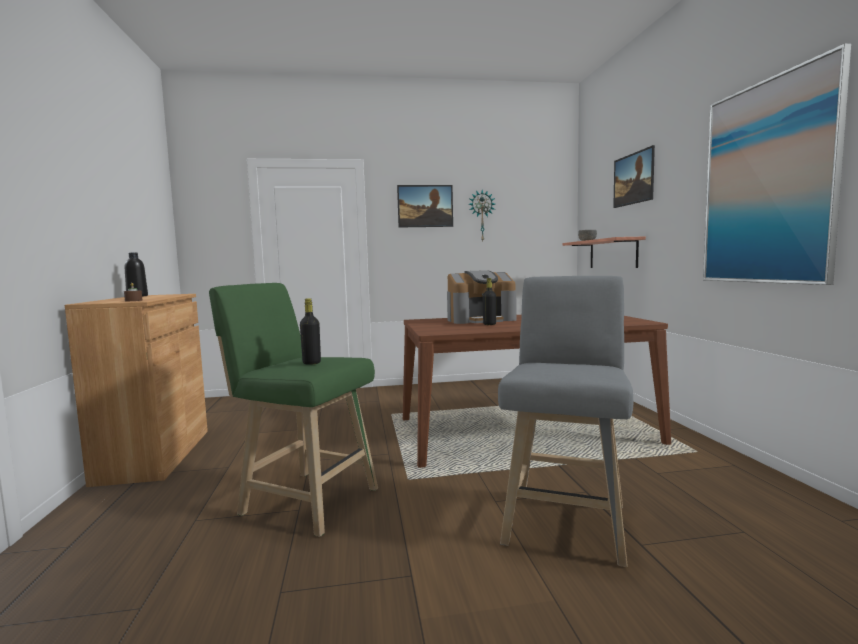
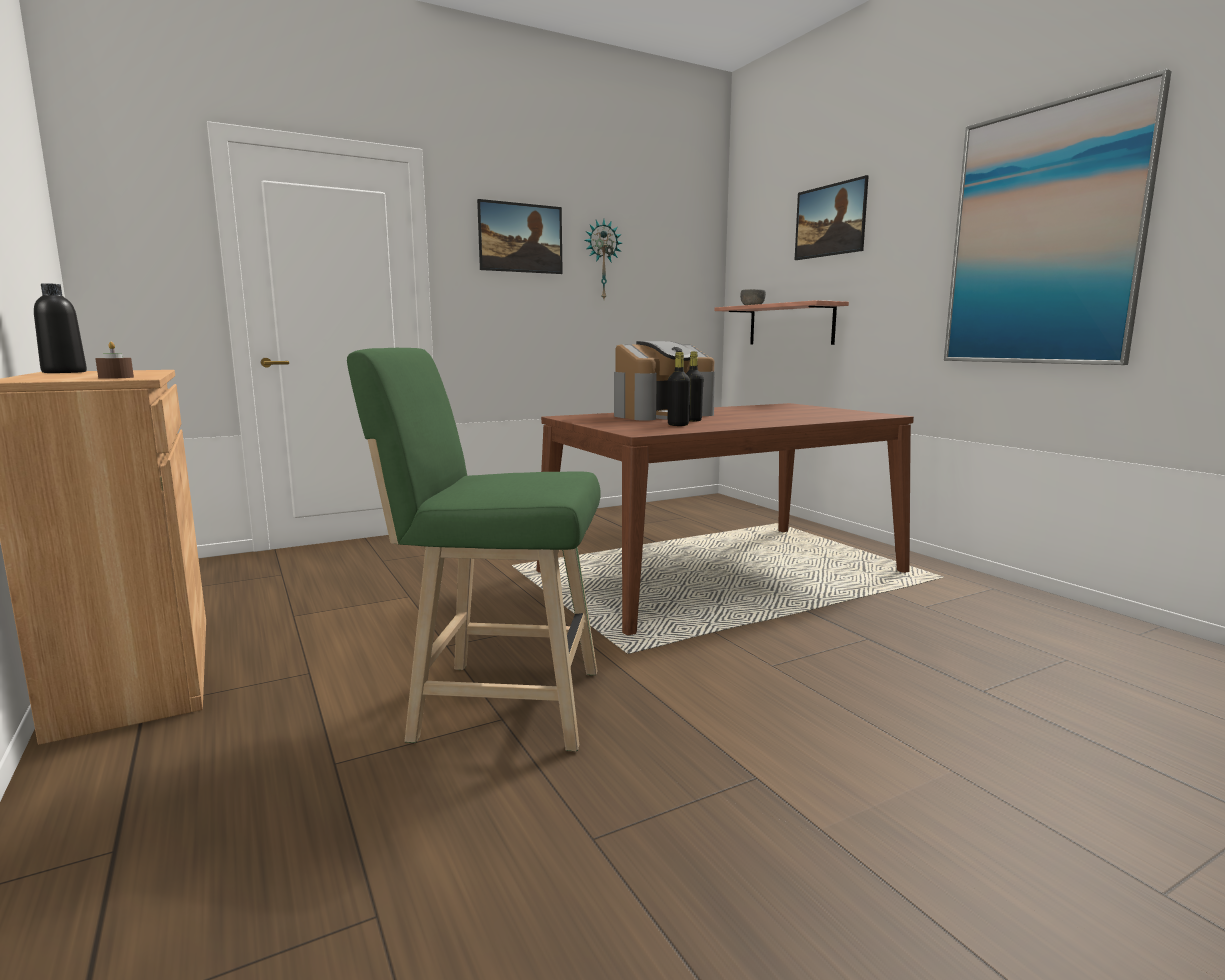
camera: 20 degrees left, 5 degrees up
(311, 363) = (531, 481): black bottle -> black bottle (678, 425)
(566, 520) = (877, 675): grey stool -> none

